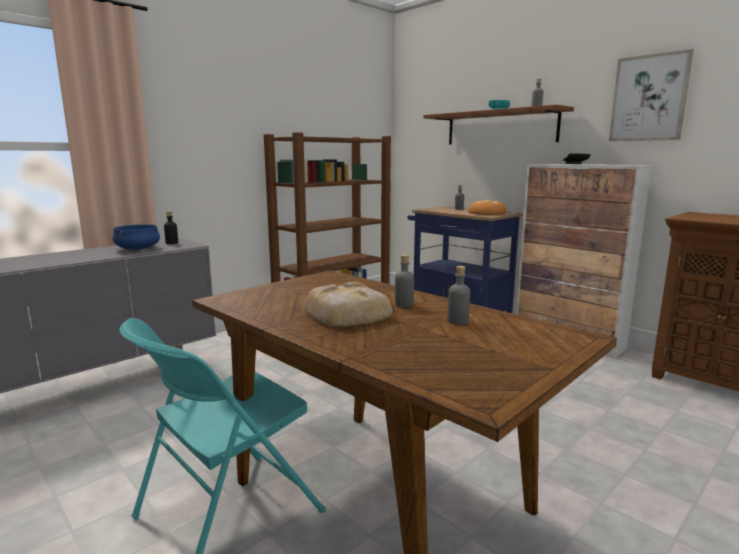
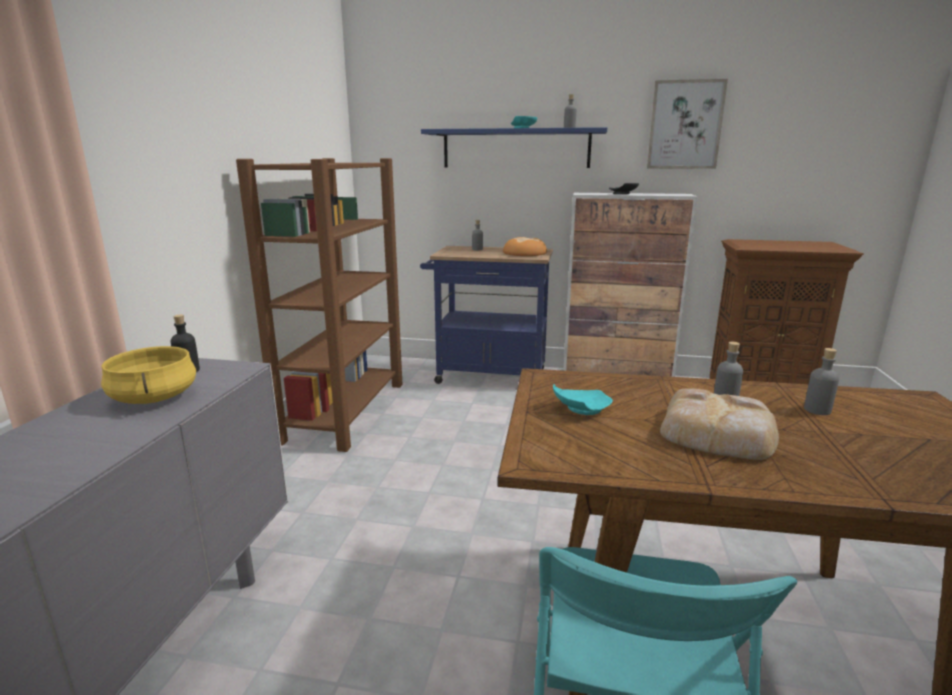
camera: 35 degrees left, 5 degrees up
(137, 248) = (153, 397): blue cooking pot -> yellow cooking pot
(304, 289) = (580, 409): none -> turquoise plate
(500, 128) = (516, 149): brown shelf -> blue shelf

